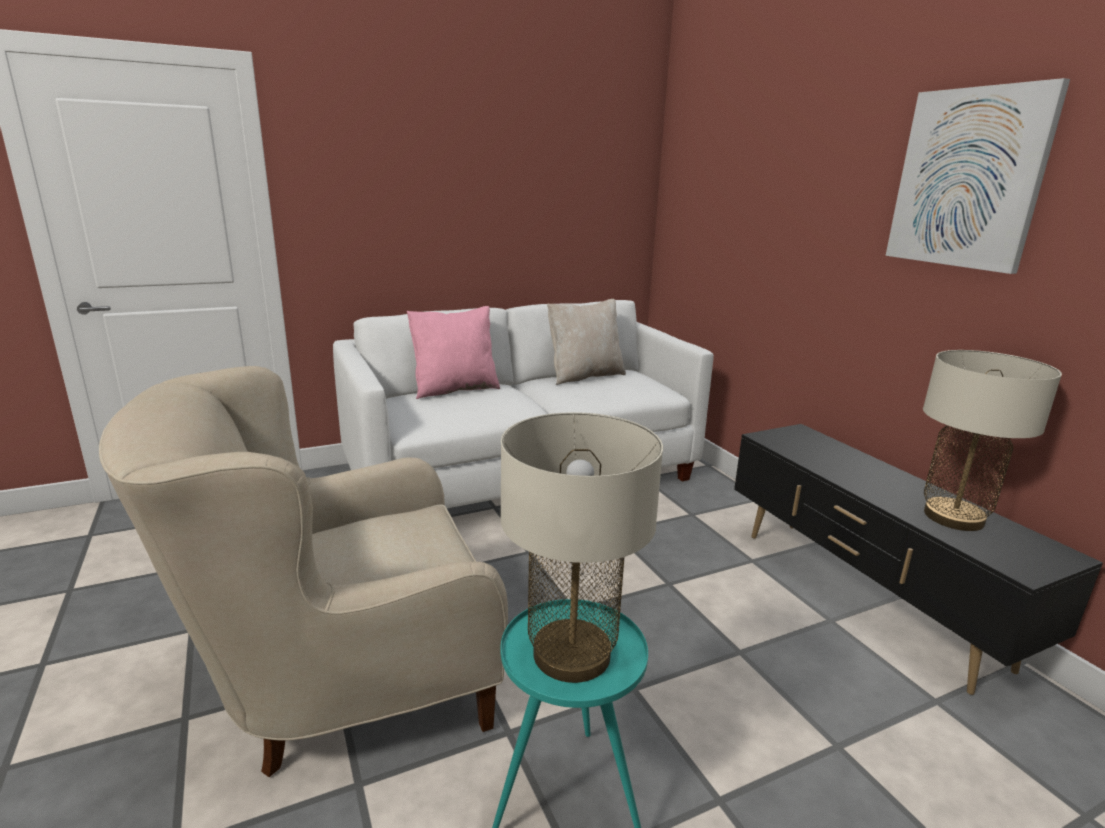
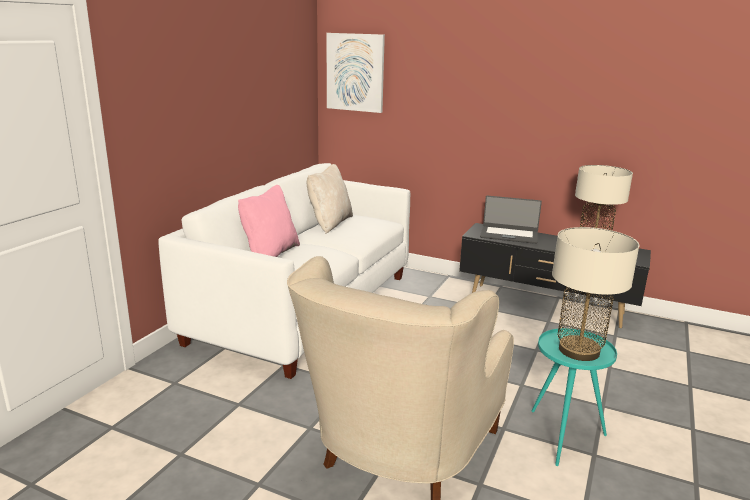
camera: 40 degrees left, 0 degrees up
(823, 453) = (509, 235): none -> laptop
(968, 179) = (563, 79): picture -> picture (355, 72)

